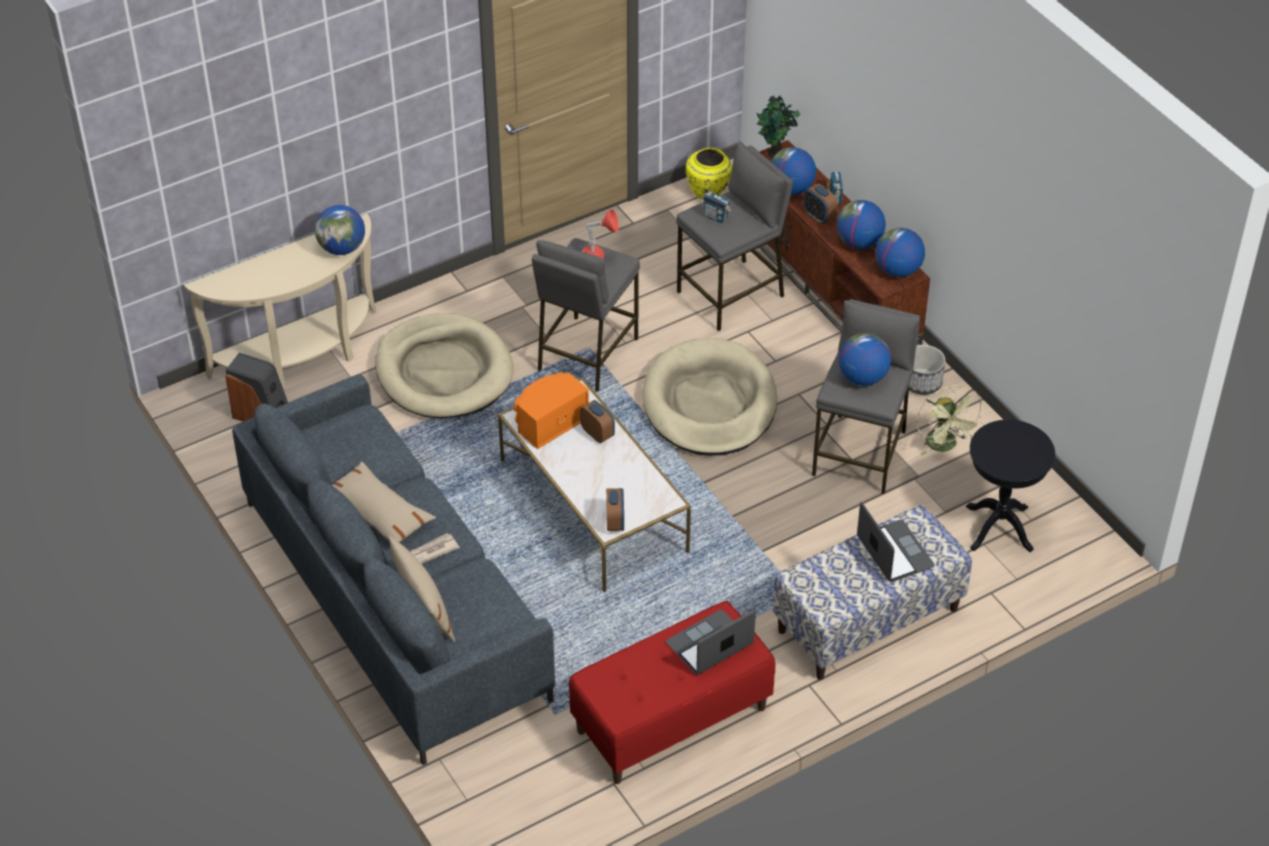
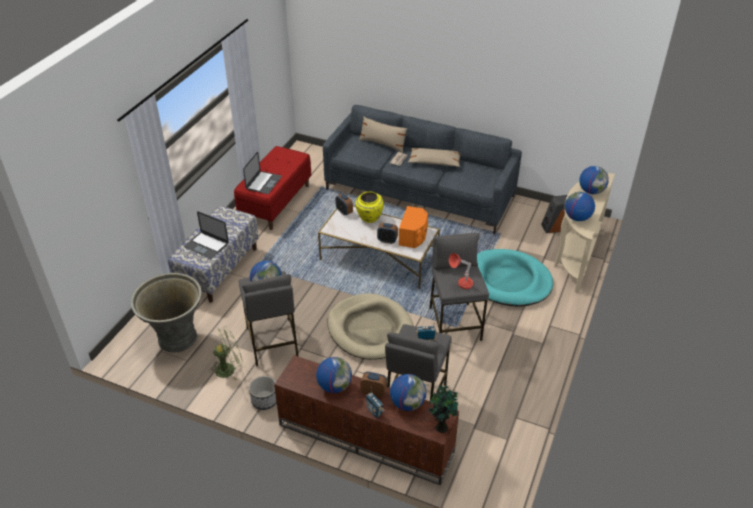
camera: 145 degrees right, 5 degrees down
(444, 371) = (509, 281): beige dog bed -> turquoise dog bed
(708, 191) = (497, 469): yellow vase -> yellow vase (369, 218)
(897, 270) = (297, 378): globe -> globe (591, 191)
(945, 446) = (229, 368): green fan -> green fan turned 120 degrees clockwise
(999, 528) = (176, 338): black side table -> grey planter

